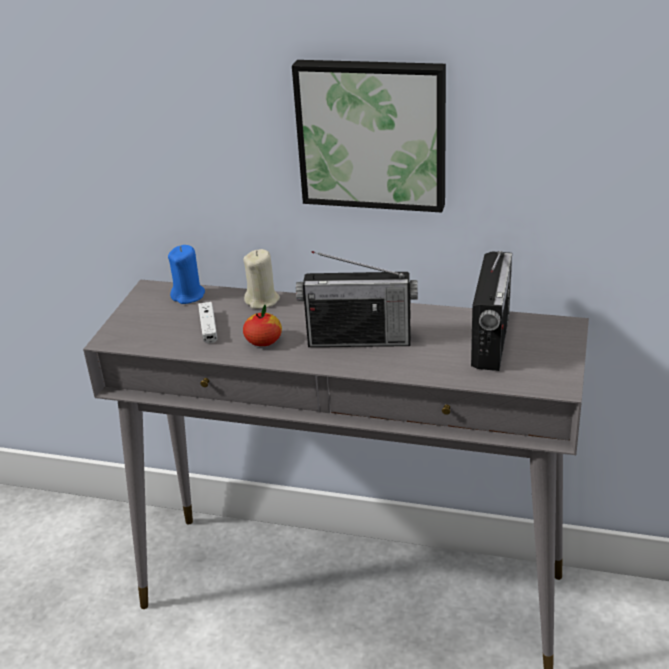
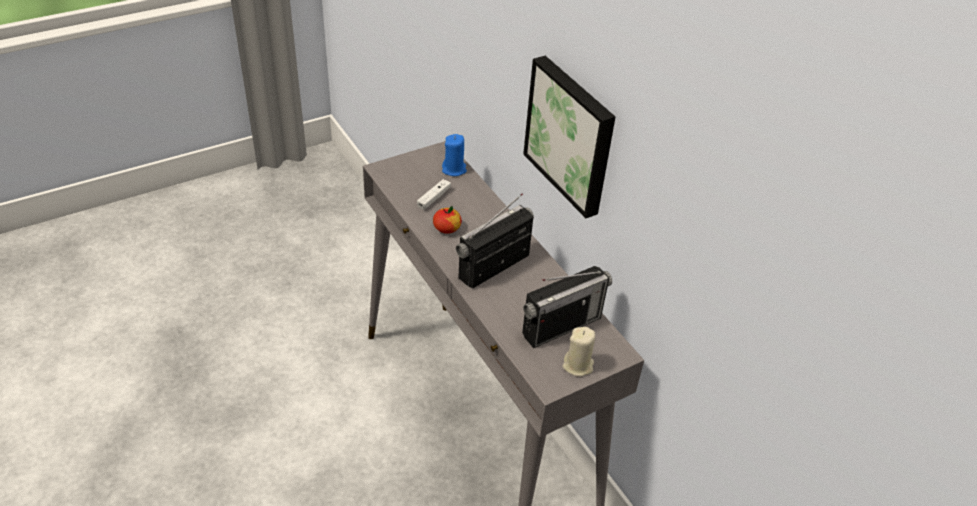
camera: 40 degrees right, 10 degrees up
(262, 300) = (484, 201): beige candle -> beige candle (578, 365)
(359, 339) = (494, 266): radio -> radio turned 90 degrees clockwise

